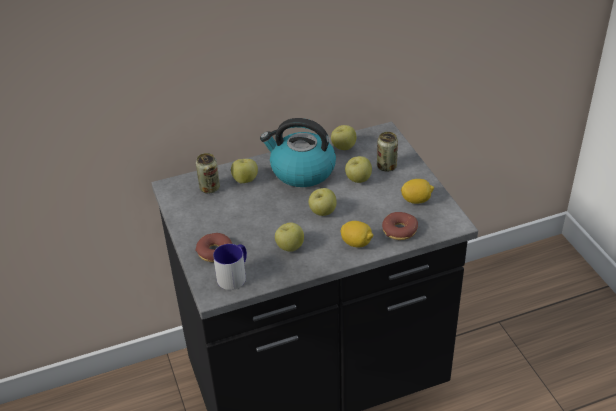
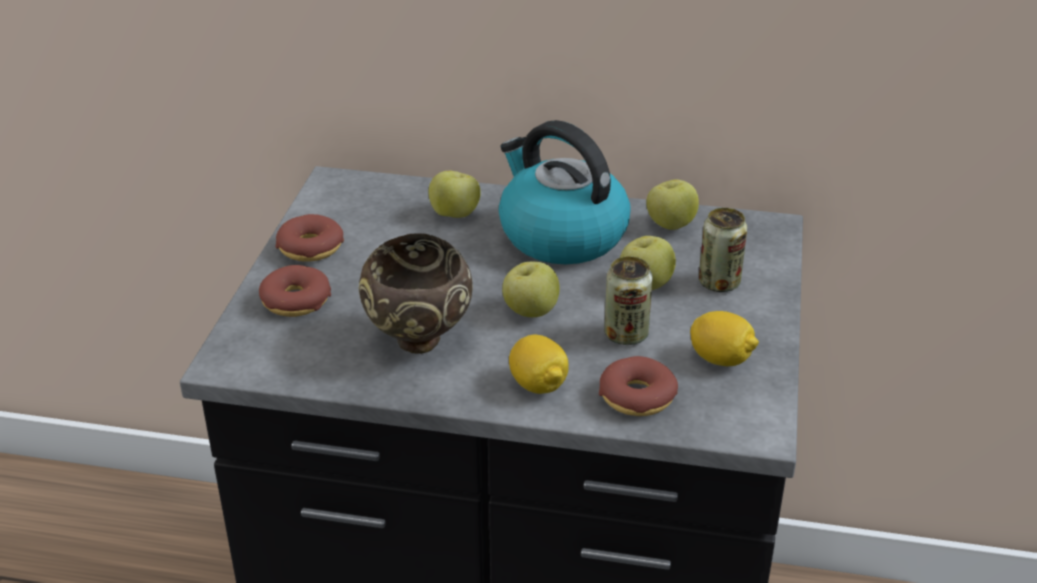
camera: 30 degrees right, 5 degrees down
(194, 224) = (310, 248): none -> donut
(209, 188) = (388, 206): can -> can (626, 334)
(234, 275) = (287, 348): mug -> none
(290, 247) = (419, 343): apple -> brown bowl

